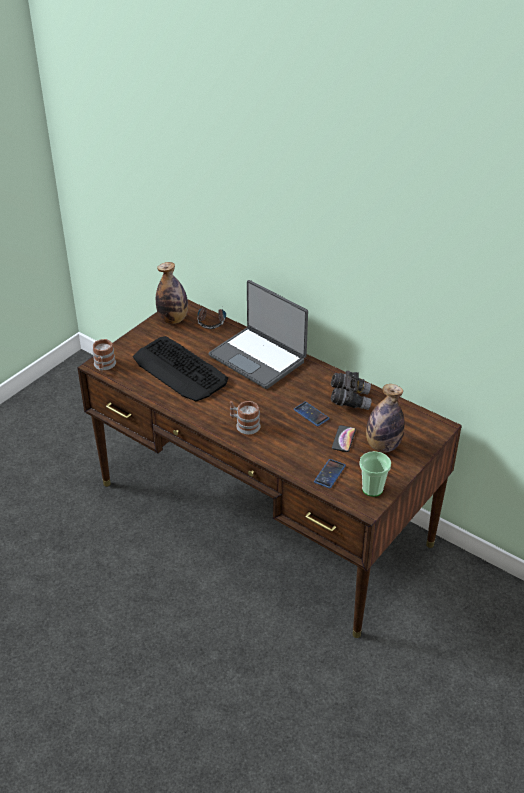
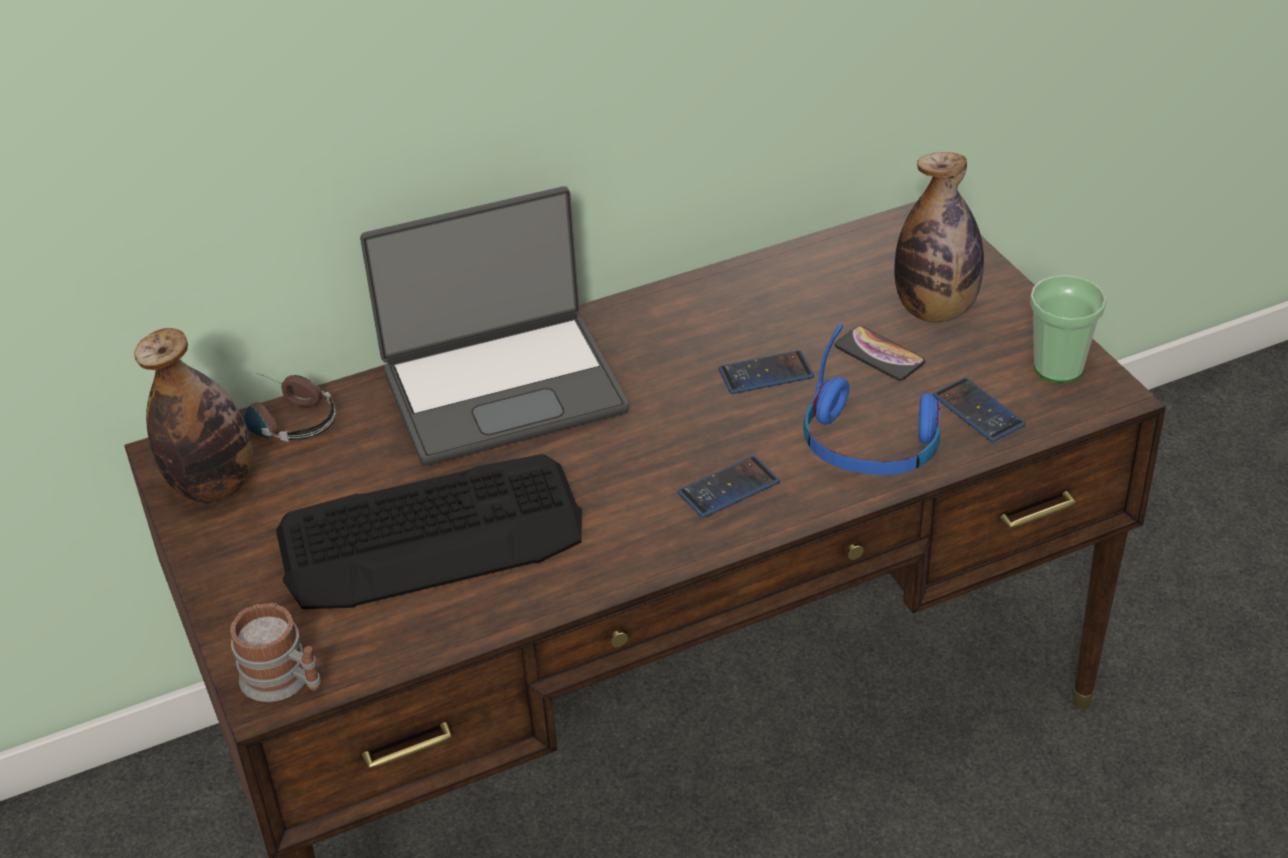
camera: 60 degrees left, 0 degrees up
(244, 425) = (728, 488): mug -> phone
(291, 452) = (871, 444): none -> blue headphones
(349, 399) = (757, 304): grey binoculars -> none

